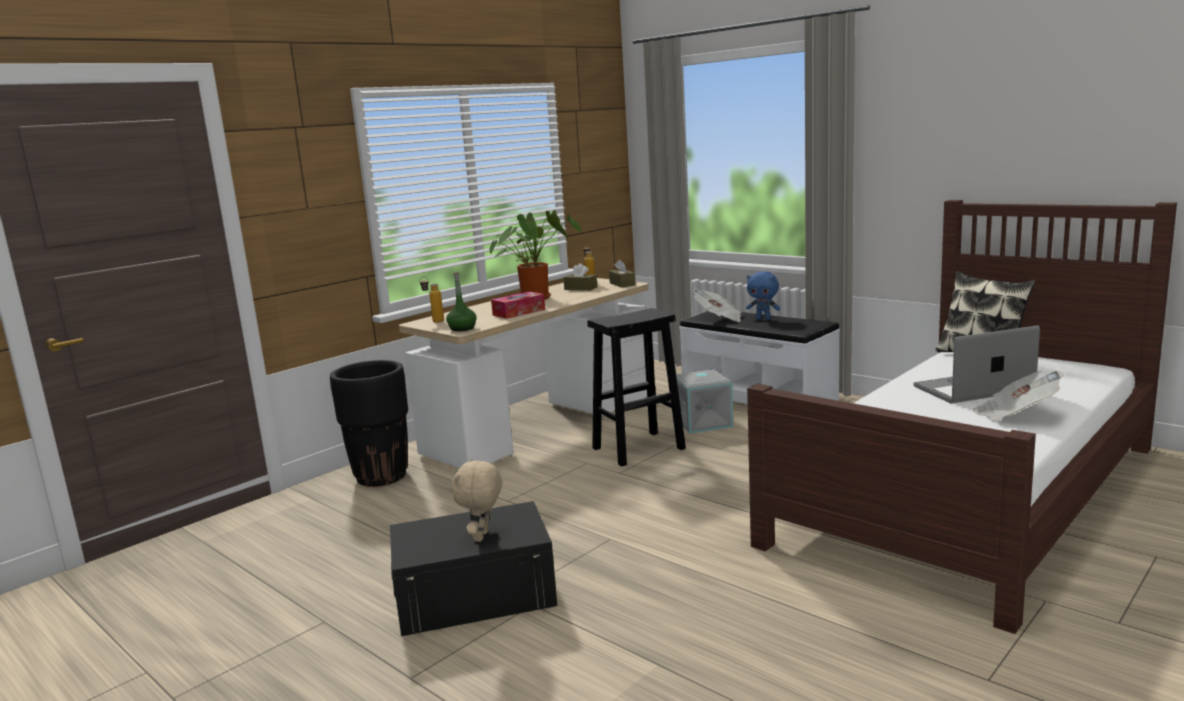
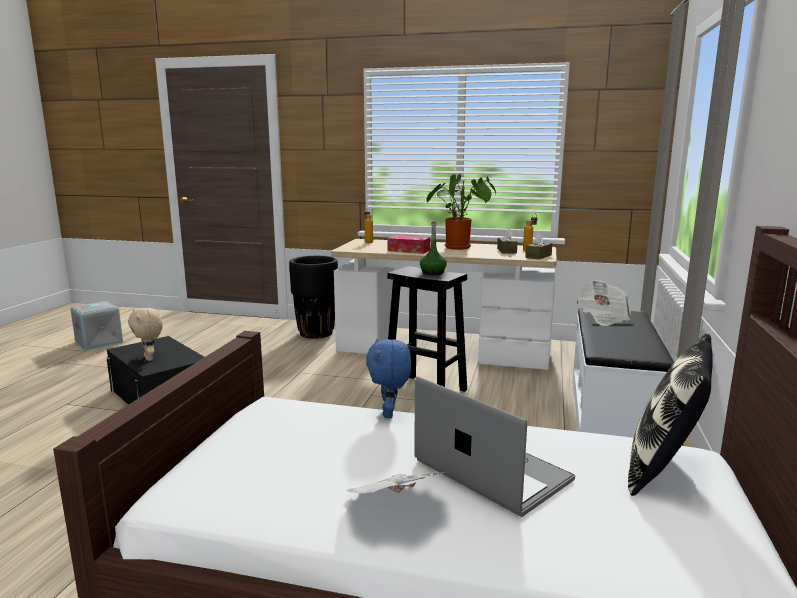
camera: 60 degrees right, 0 degrees up
(462, 328) = (351, 248): green bottle -> green bottle (432, 272)
(482, 537) = (150, 358): beige plush toy -> beige plush toy turned 105 degrees counterclockwise
(703, 422) = (512, 404): grey storage box -> grey storage box (100, 342)
(763, 319) = (631, 333): blue plush toy -> blue plush toy (389, 413)

